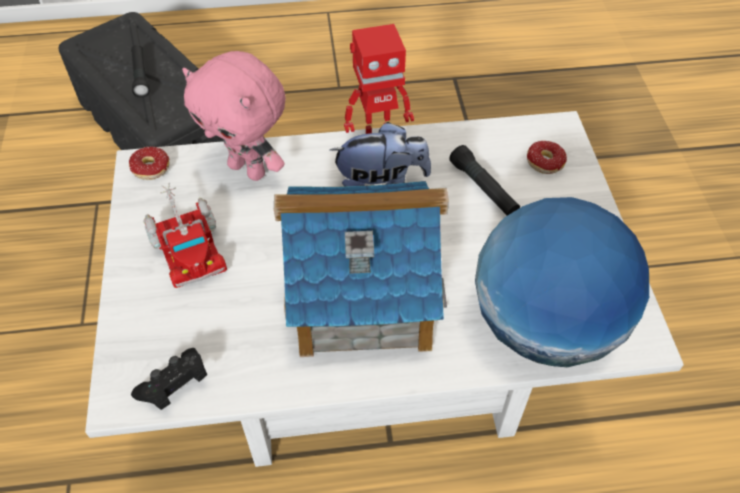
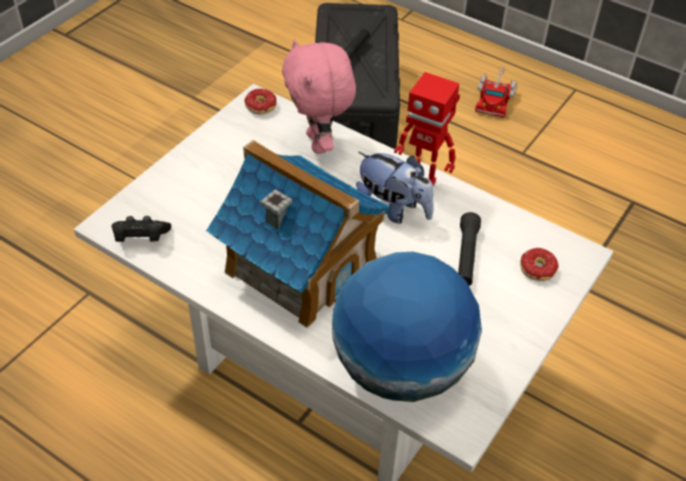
camera: 40 degrees right, 5 degrees down
(187, 243) = (233, 164): toy truck -> toy truck (494, 98)

